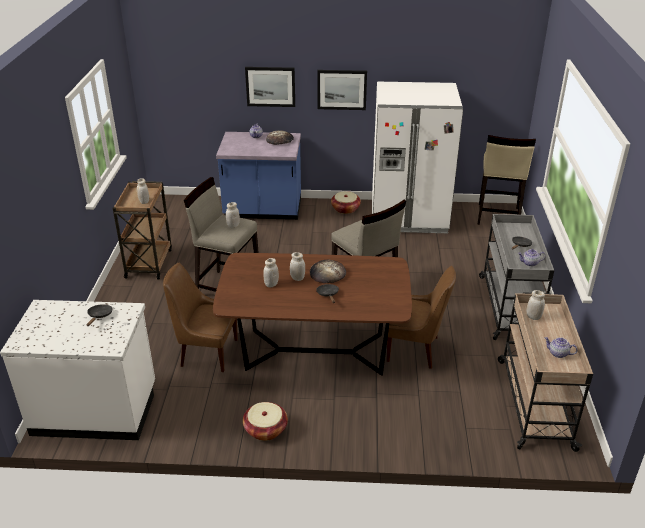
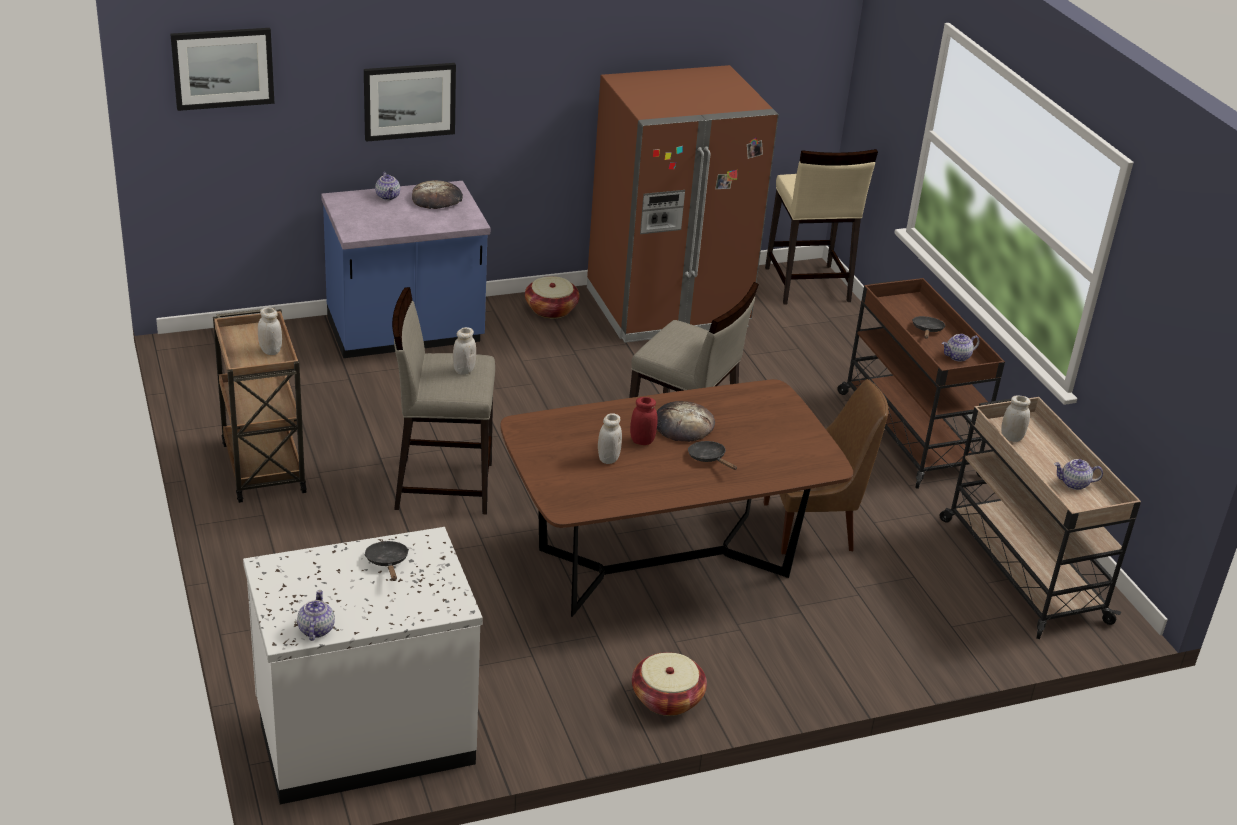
camera: 25 degrees left, 0 degrees up
(34, 343) = (315, 629): none -> teapot
(206, 352) = (486, 601): brown chair -> none
(297, 278) = (642, 441): white jar -> red jar
(342, 89) = (538, 94): picture -> picture (223, 68)
(408, 217) = (667, 308): white fridge -> brown fridge
(509, 306) = (908, 432): grey cart -> brown cart

